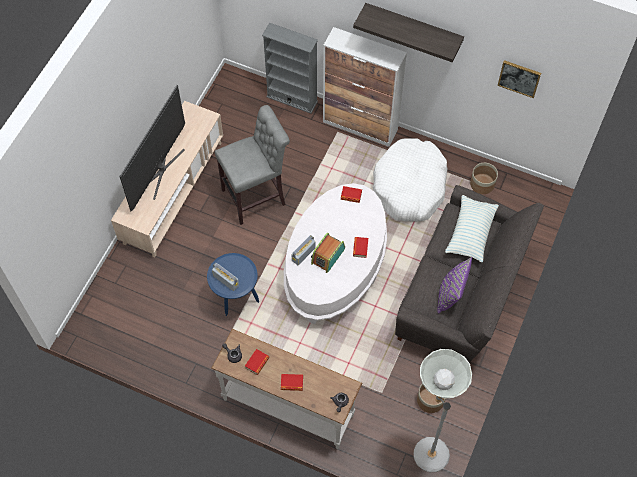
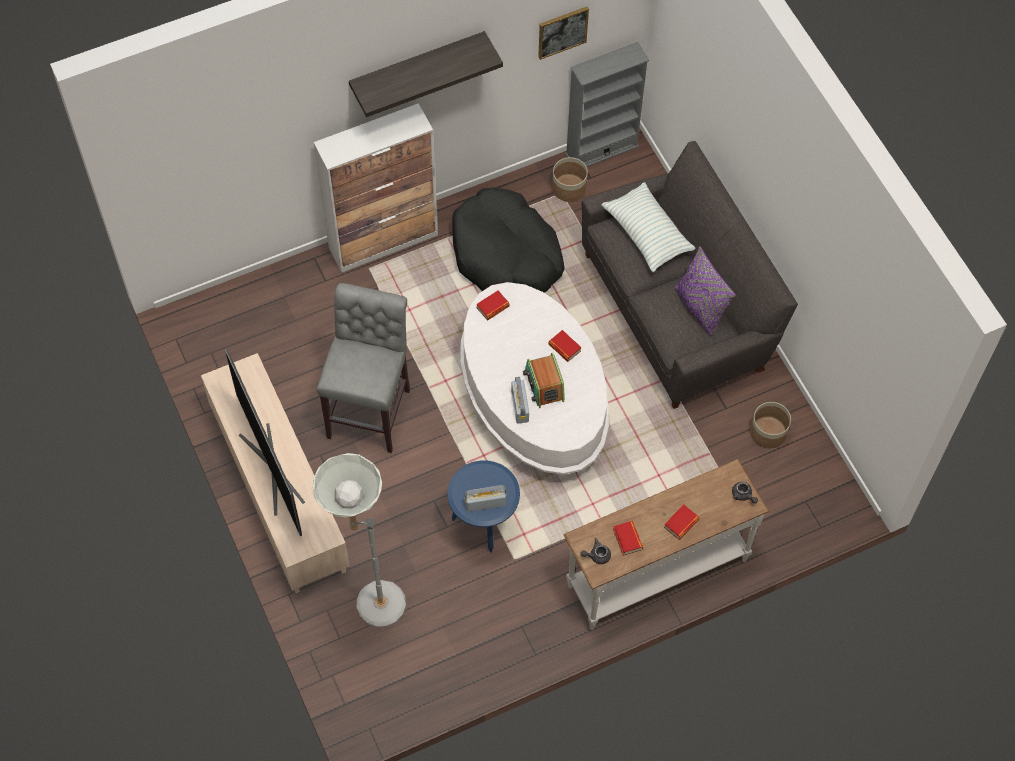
camera: 50 degrees left, 0 degrees up
(292, 99) = (279, 278): grey bookcase -> grey bookcase (601, 150)
(410, 186) = (506, 255): white dog bed -> black dog bed
(426, 448) = (816, 478): grey floor lamp -> grey floor lamp (370, 603)

